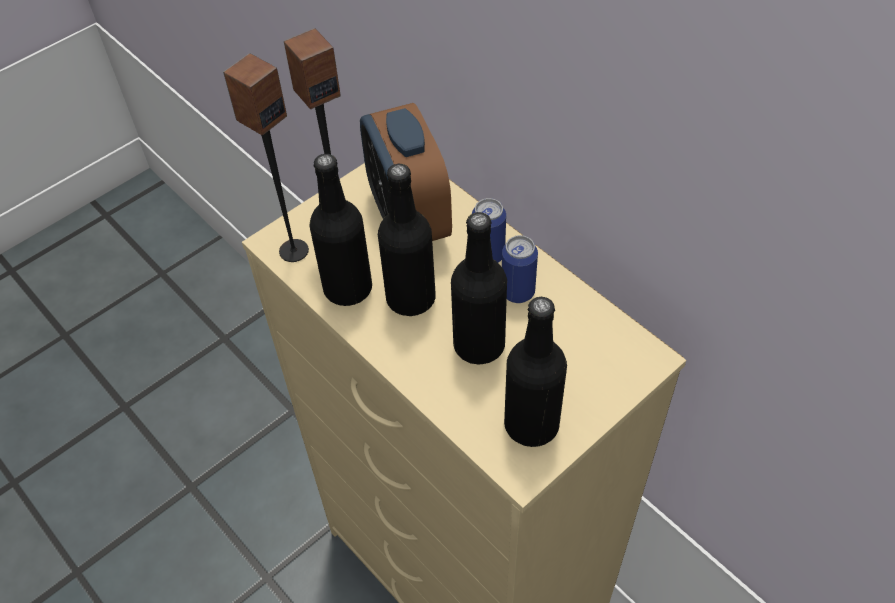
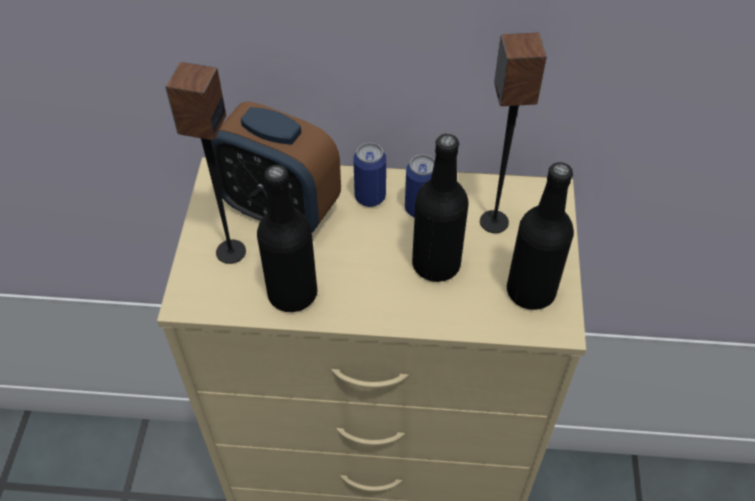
camera: 45 degrees left, 0 degrees up
(293, 250) = (212, 296): speaker -> speaker (493, 222)
(411, 298) = (349, 266): black bottle -> none

